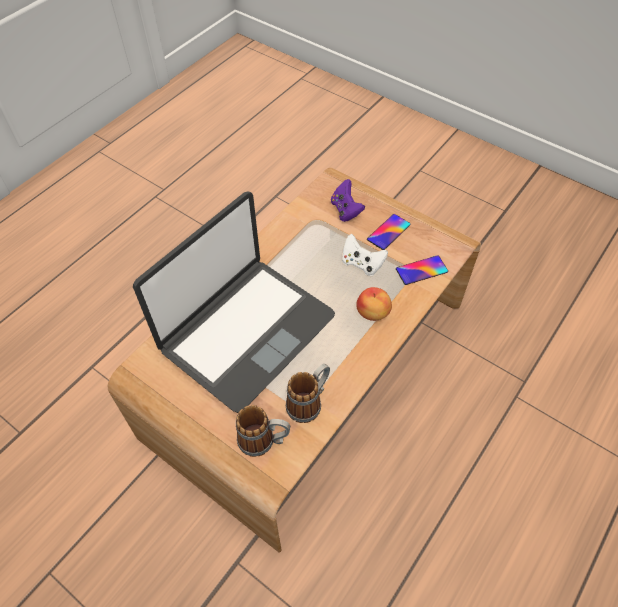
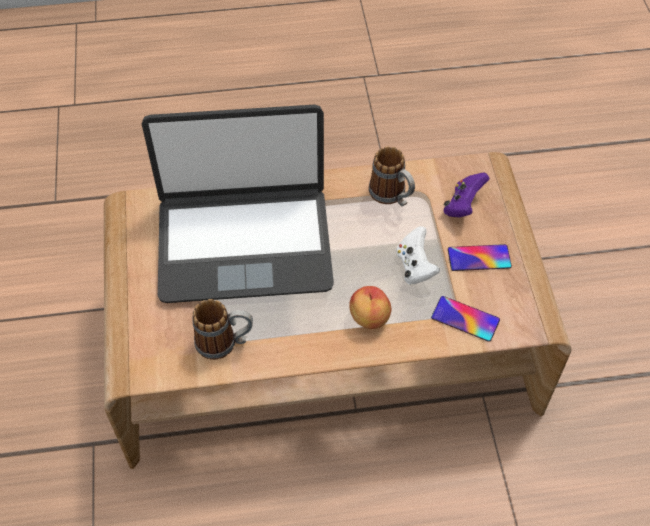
camera: 45 degrees right, 0 degrees up
(264, 441) = (156, 341): mug -> mug (392, 196)

